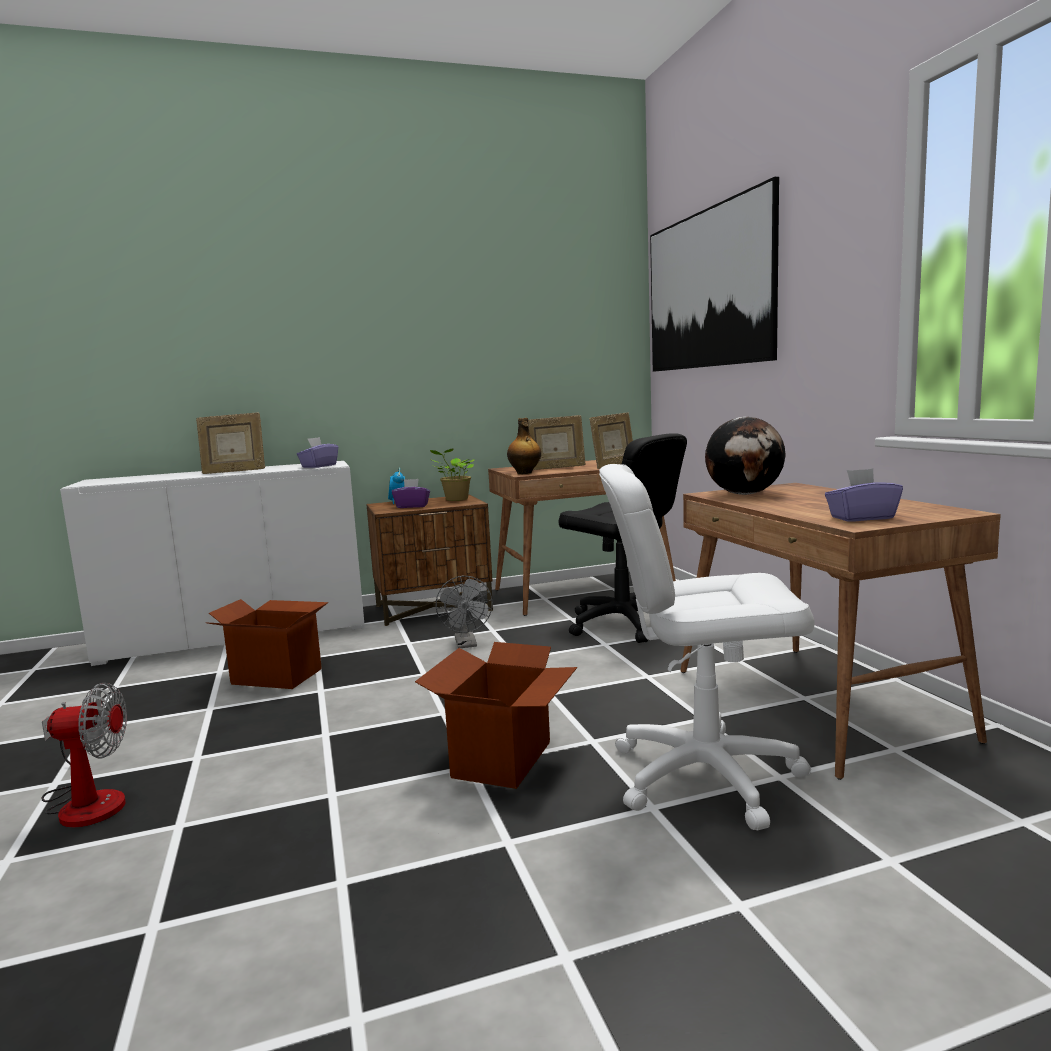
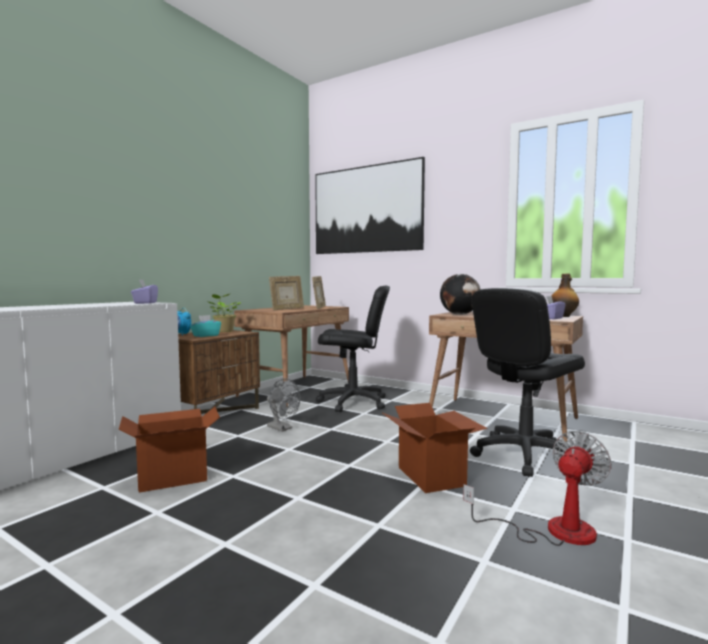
camera: 40 degrees left, 5 degrees down
(86, 801) = (188, 609): fan -> fan (553, 531)
(234, 472) = (71, 306): picture frame -> none
(412, 506) = (205, 335): purple tissue box -> turquoise tissue box
(524, 473) = (278, 311): bottle -> bottle (563, 316)
(704, 775) = (524, 455): white office chair -> black office chair

